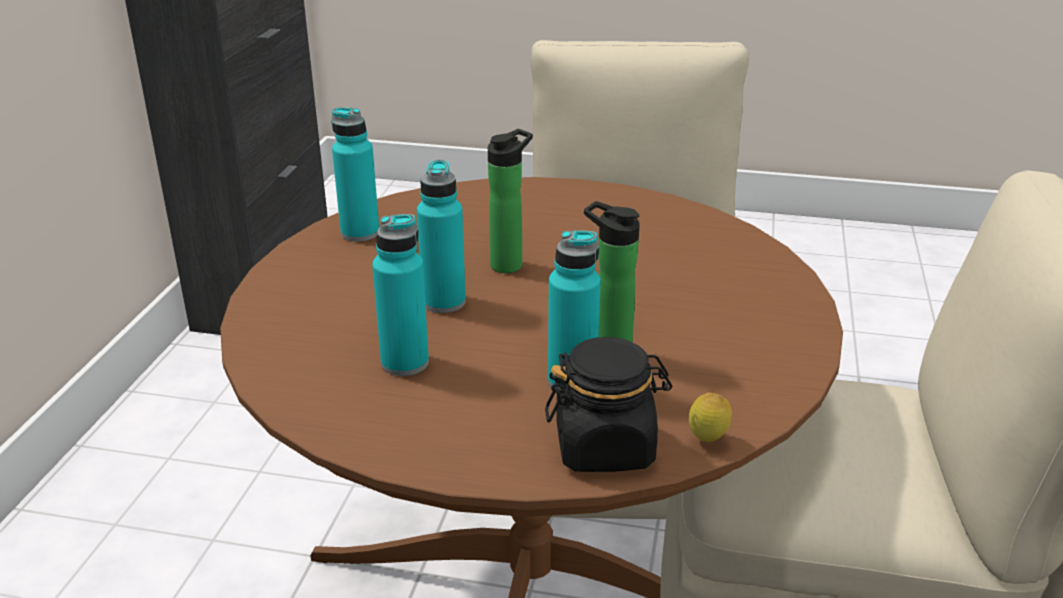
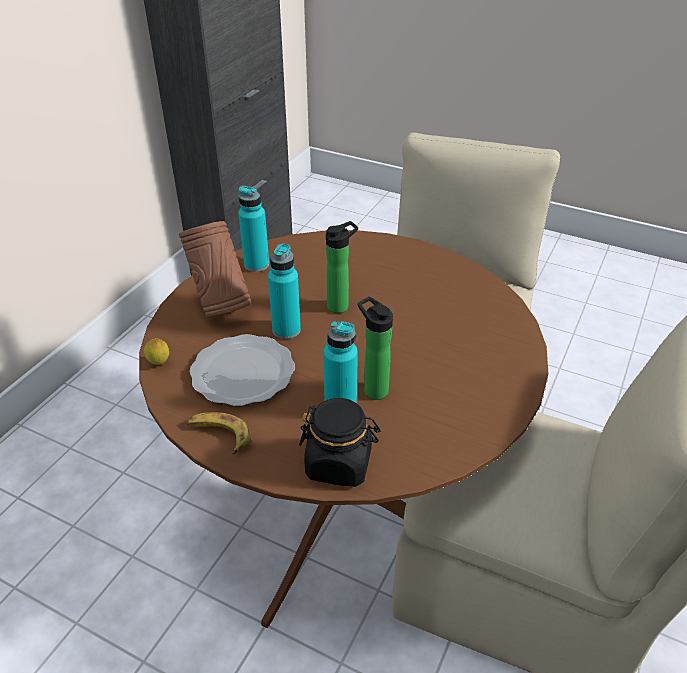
camera: 15 degrees right, 10 degrees up
(329, 288) = (221, 306): none -> brown vase
(404, 443) = (219, 435): none -> banana
(405, 363) = (243, 374): turquoise bottle -> plate
(707, 441) = (406, 472): lemon -> lemon (159, 364)

